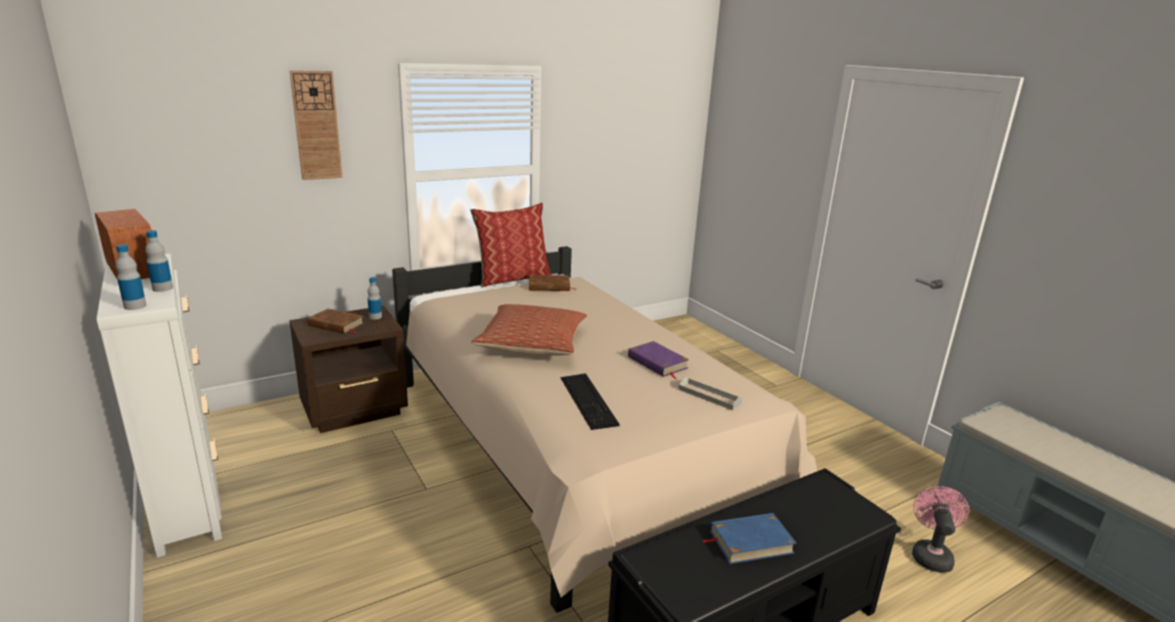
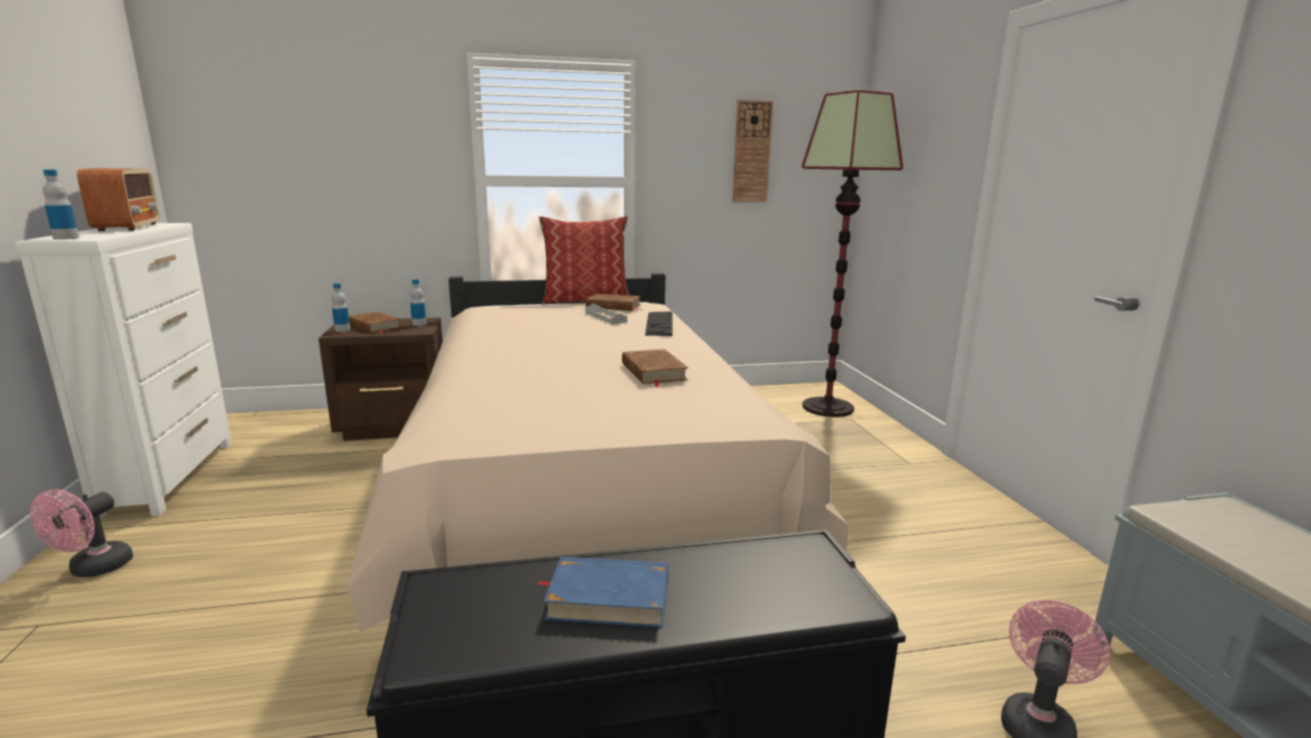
camera: 20 degrees right, 5 degrees down
(163, 288) = (121, 233): bottle -> bottle (342, 330)
(218, 600) = (93, 569): none -> pink fan
(316, 126) = (378, 118): wall clock -> wall clock (752, 152)
(532, 344) = (525, 344): pillow -> none
(588, 400) = (515, 394): keyboard -> keyboard (659, 323)
(657, 363) = (653, 372): purple book -> brown book
(695, 341) = (828, 407): none -> floor lamp
(709, 396) = (681, 407): grey tray -> grey tray (605, 317)

